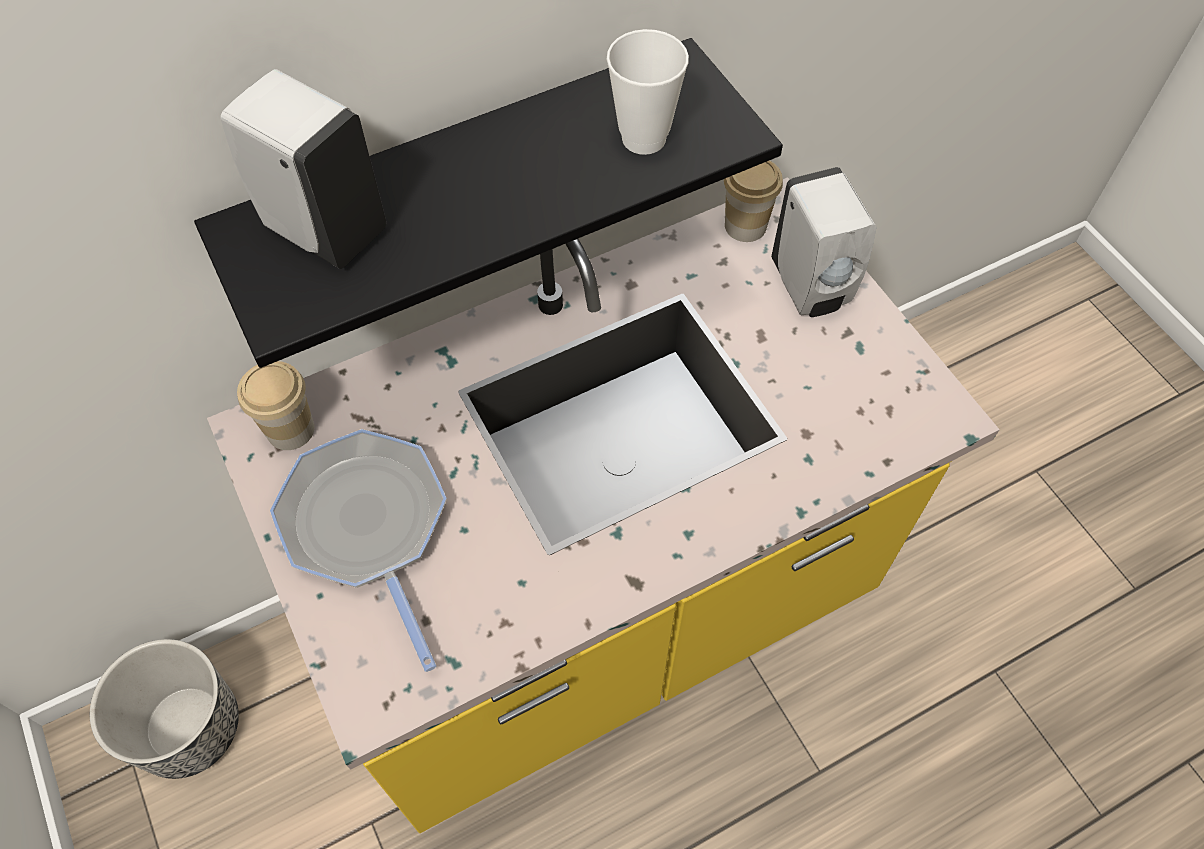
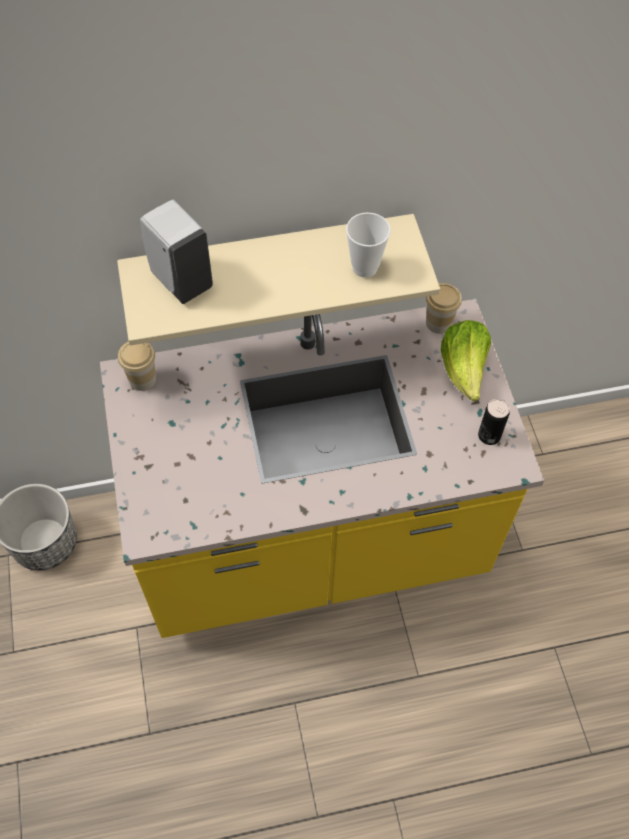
camera: 15 degrees right, 0 degrees up
(368, 527) = (169, 443): frying pan -> none
(466, 179) = (269, 264): black shelf -> beige shelf
(811, 289) = (464, 371): white soap dispenser -> lettuce
(888, 380) = (489, 435): none -> can

